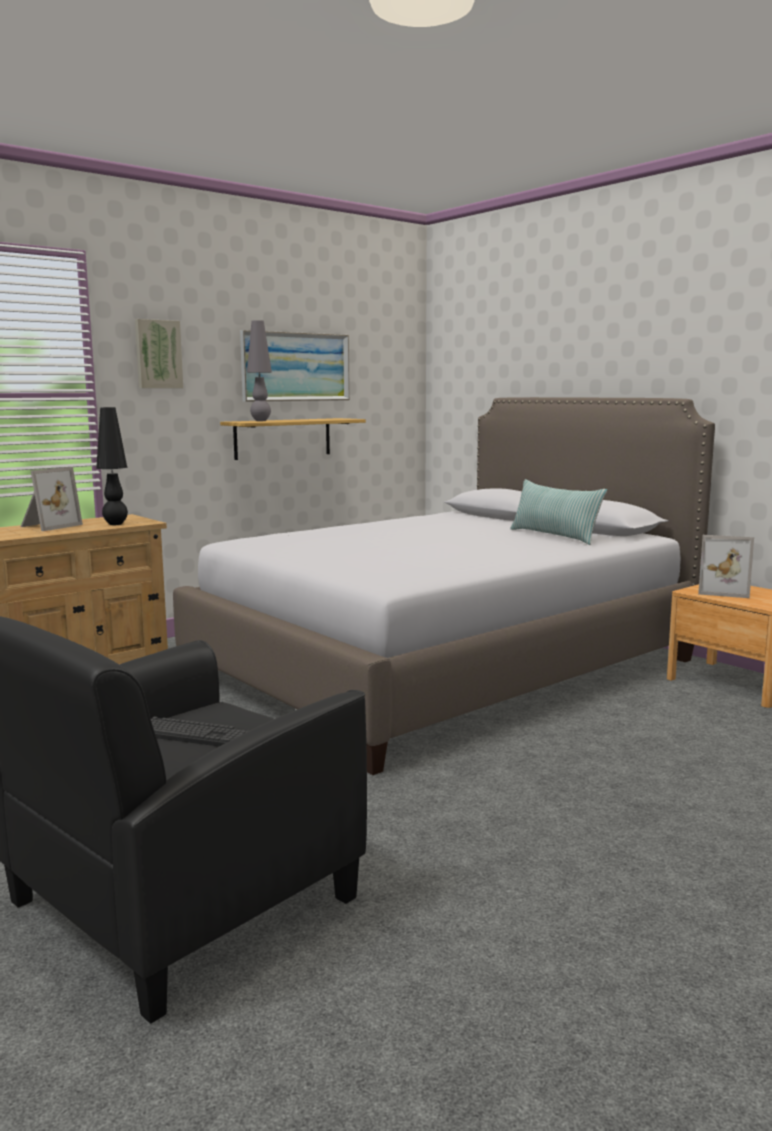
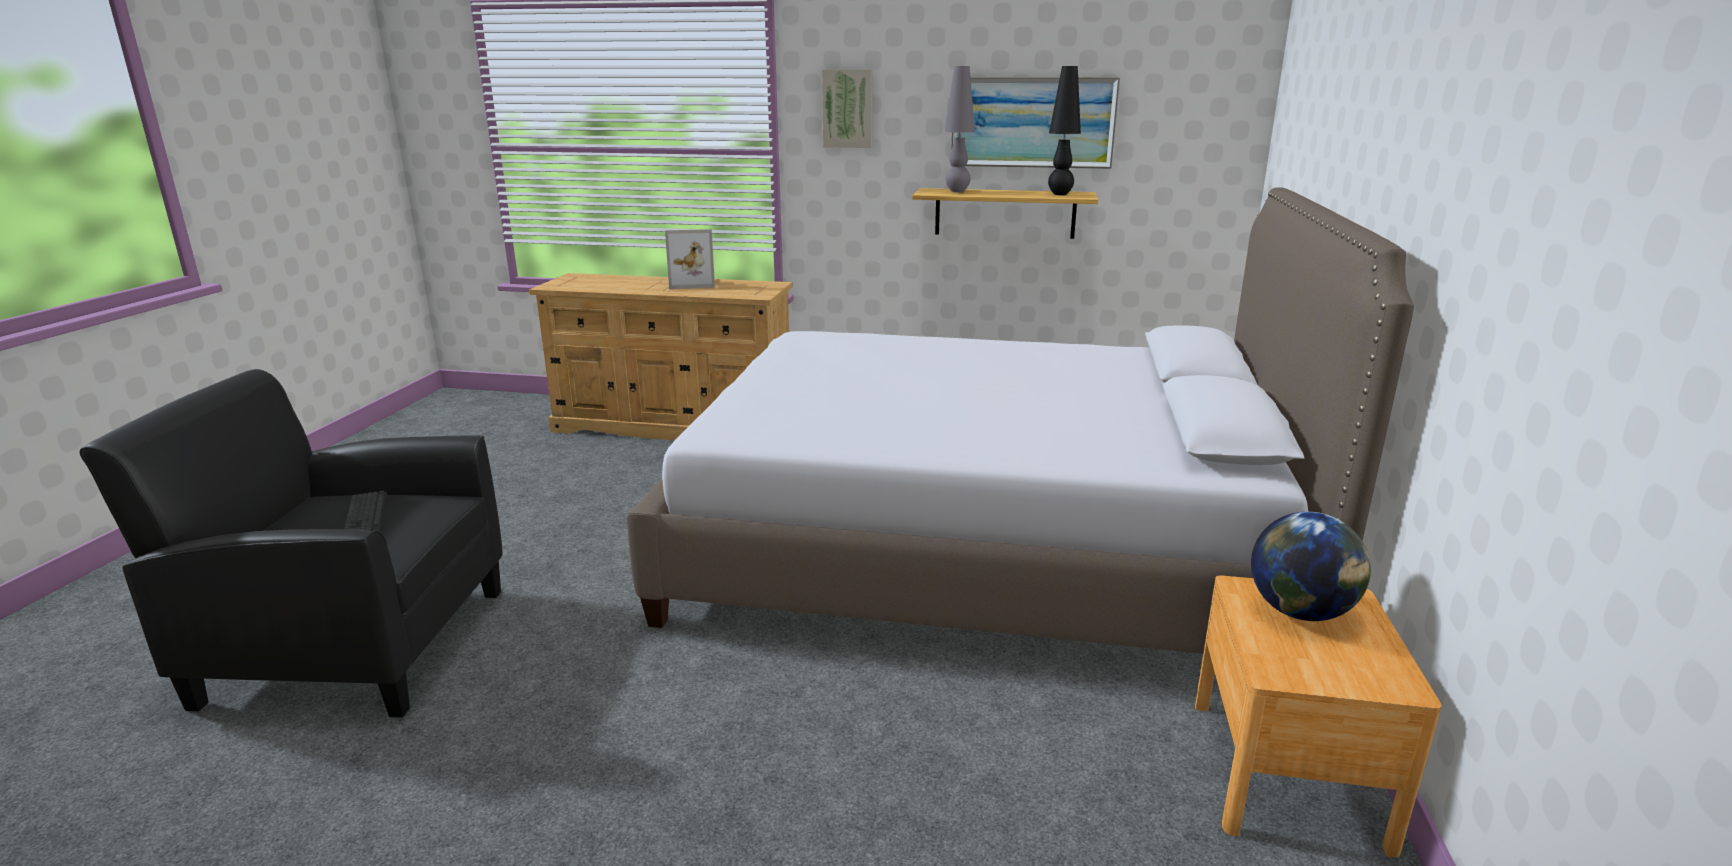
camera: 50 degrees right, 10 degrees up
(115, 524) = (733, 292): black table lamp -> black table lamp (1059, 194)
(554, 536) = (1115, 428): pillow -> none
(723, 591) = (1300, 612): picture frame -> globe

